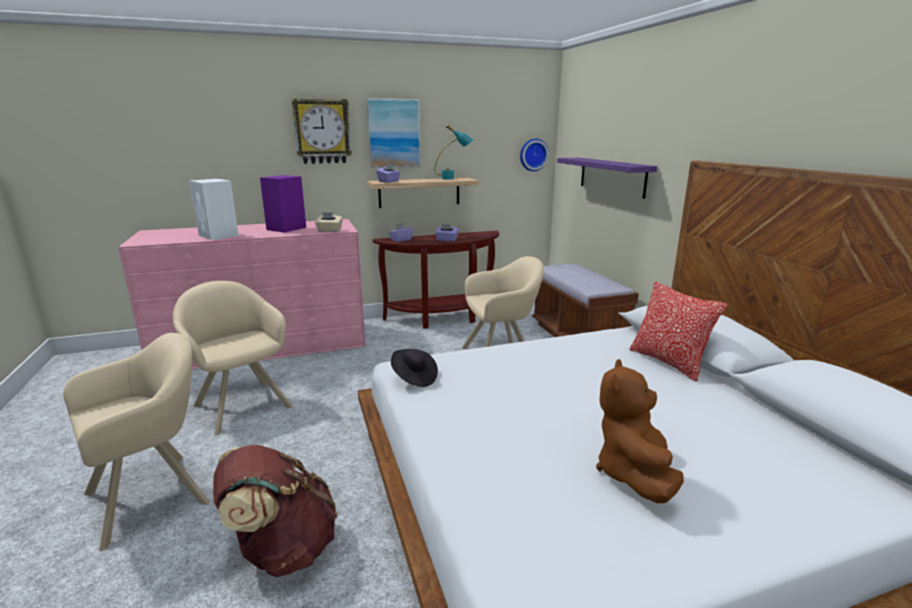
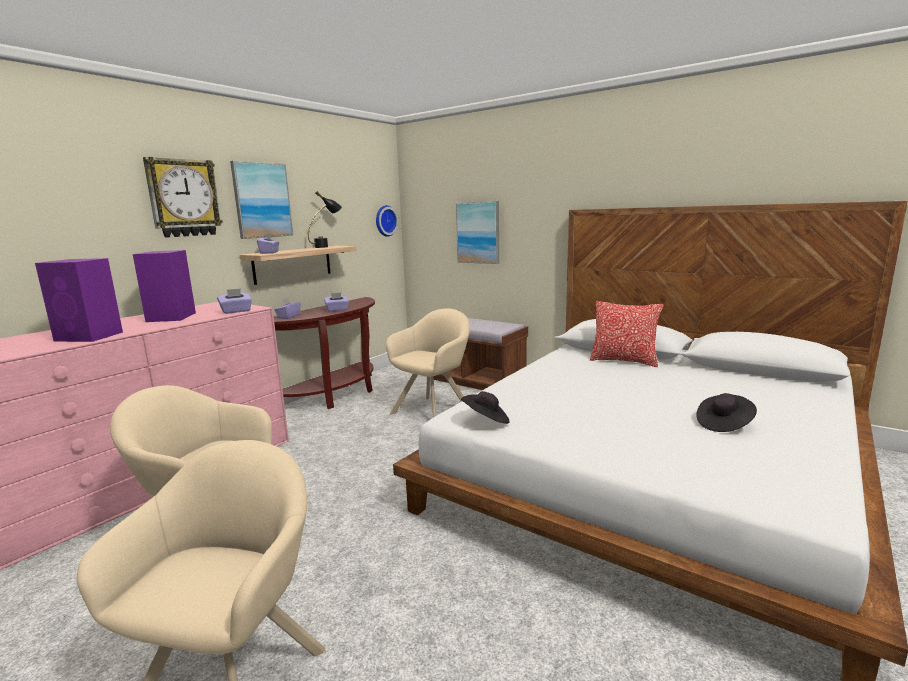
camera: 35 degrees left, 5 degrees down
(219, 236) = (90, 336): white speaker -> purple speaker
(282, 549) = (470, 639): brown backpack -> none
(329, 231) = (236, 311): beige tissue box -> purple tissue box
(453, 178) = (327, 246): turquoise table lamp -> black table lamp
(612, 176) = (478, 232): purple shelf -> picture
(633, 474) = (724, 424): brown plush toy -> black hat

